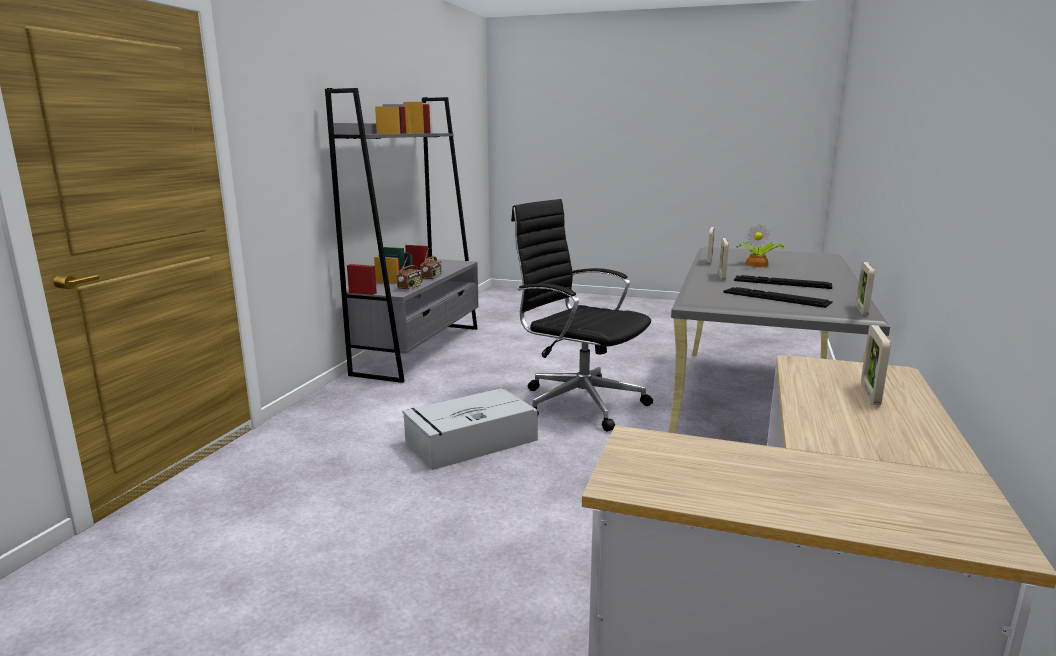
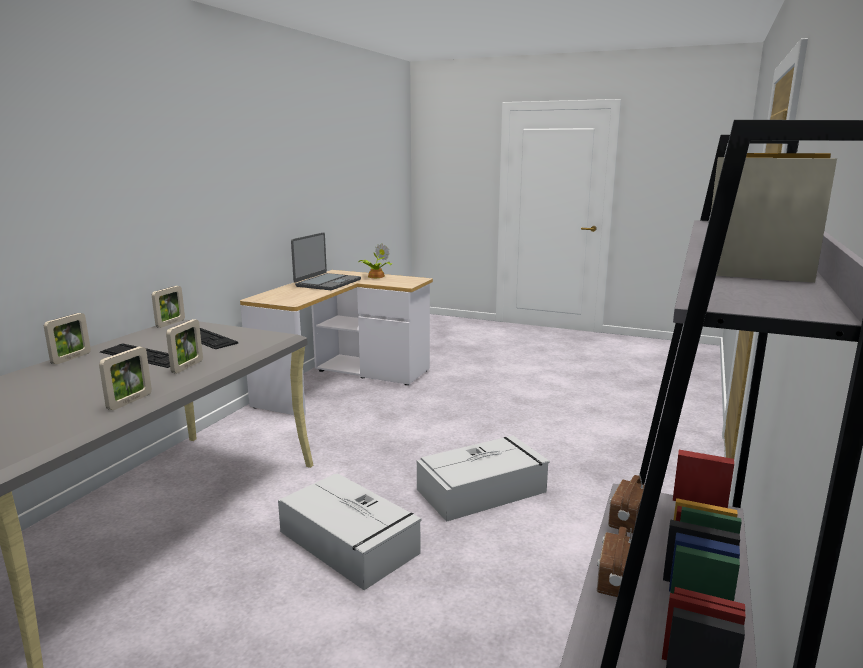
camera: 175 degrees left, 0 degrees up
(579, 402) = (350, 543): black office chair -> grey storage box
(758, 264) = (75, 393): potted plant -> potted plant (375, 276)
(866, 443) = (327, 283): none -> laptop
(870, 394) = (291, 292): picture frame -> picture frame (71, 358)

